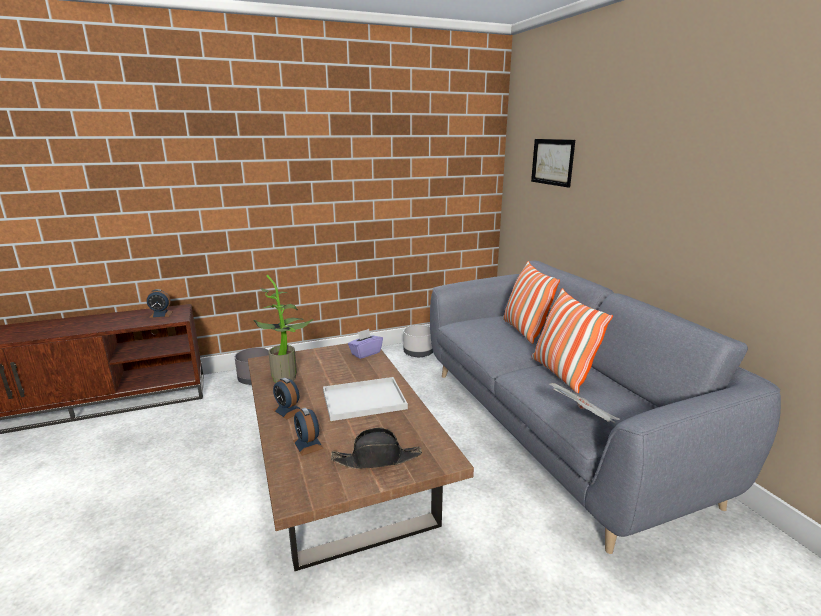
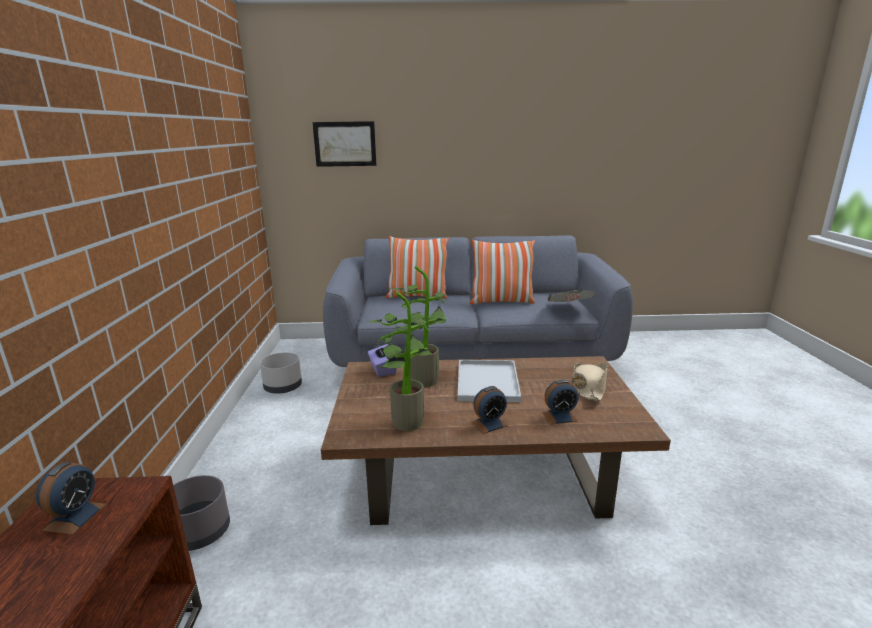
camera: 70 degrees left, 0 degrees up
(357, 371) = (424, 378): none -> potted plant
(377, 459) = (588, 387): black hat -> beige hat

